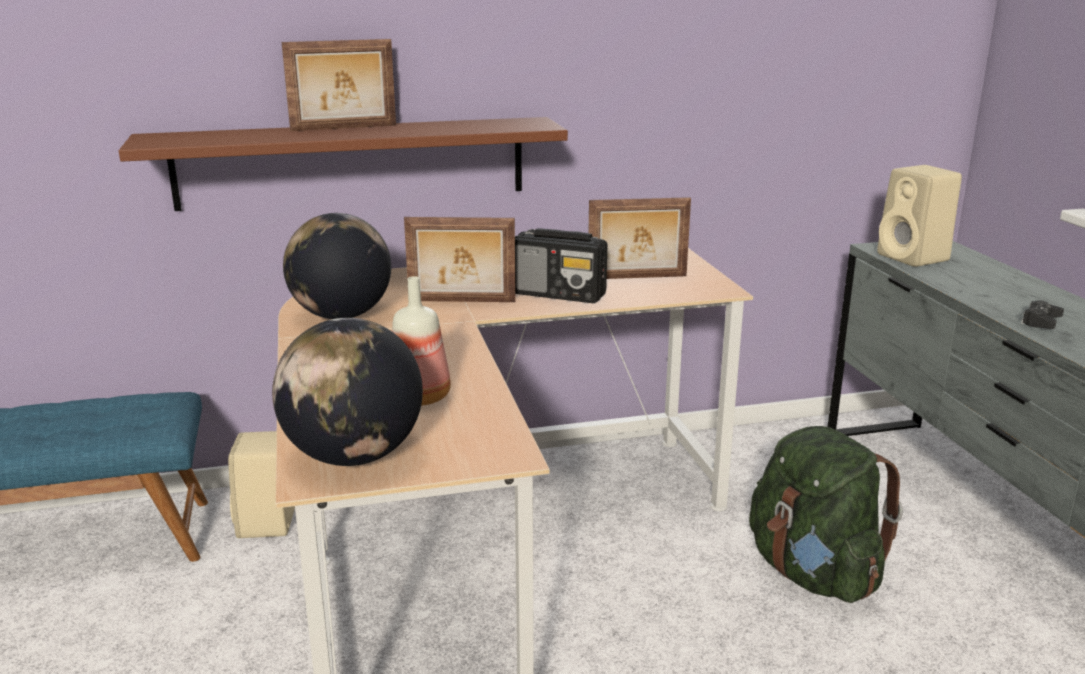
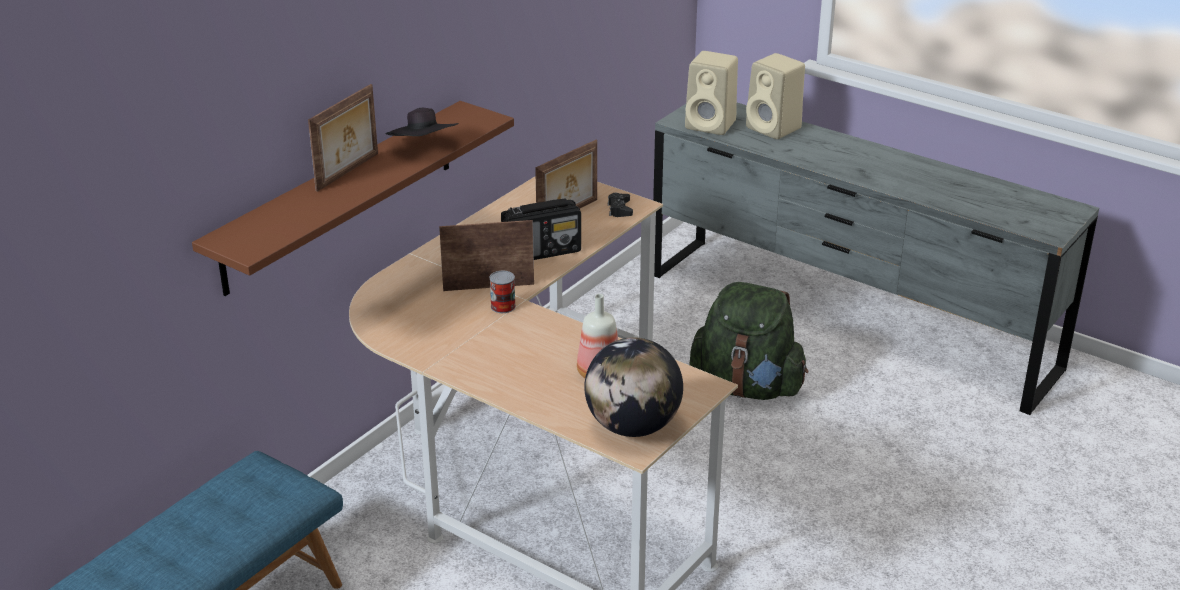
camera: 40 degrees left, 10 degrees up
(266, 524) = (351, 535): beige speaker -> beige speaker (775, 128)
(341, 316) = (430, 334): globe -> none
(441, 129) = (424, 147): none -> black hat
(443, 318) = (503, 306): none -> can
(461, 301) = (488, 286): picture frame -> picture frame turned 150 degrees counterclockwise
(1041, 321) = (840, 164): black game controller -> black game controller (619, 209)

